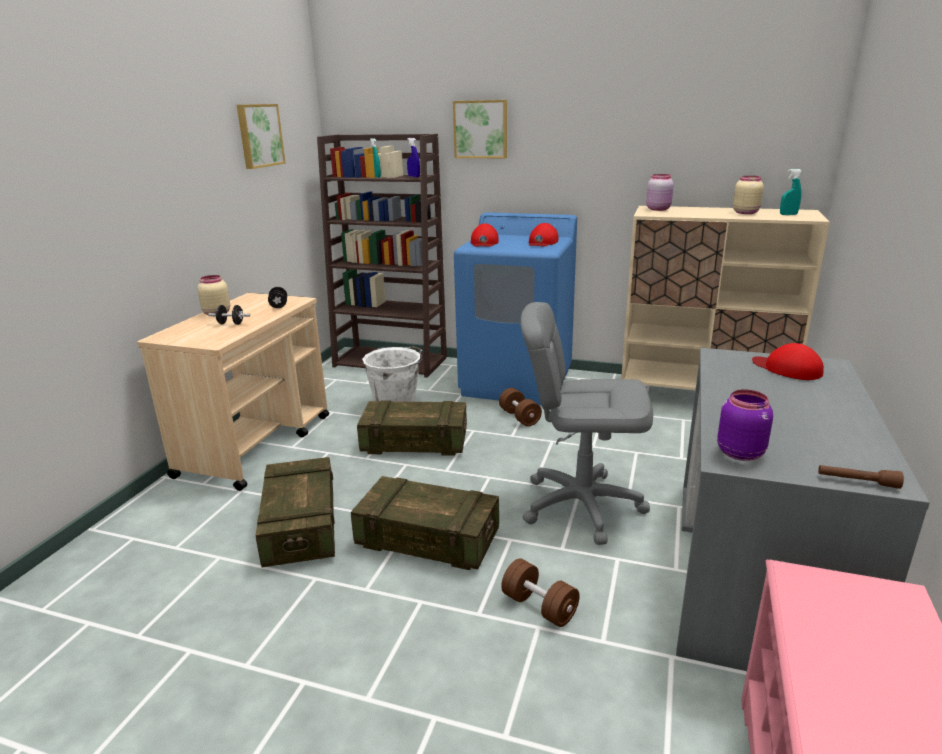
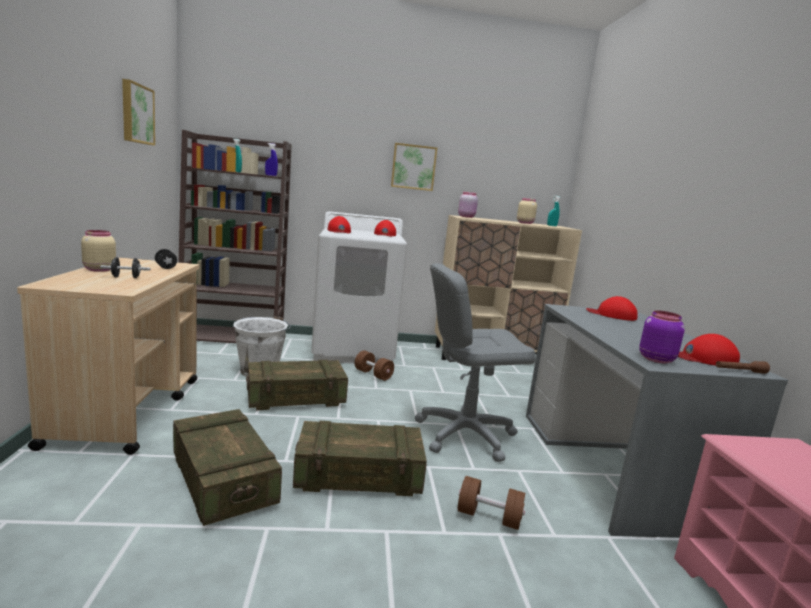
camera: 25 degrees left, 10 degrees down
(481, 129) = (329, 145): picture -> picture (413, 167)
(517, 382) = (354, 350): blue washing machine -> white washing machine
(828, 456) = (704, 359): none -> red cap

